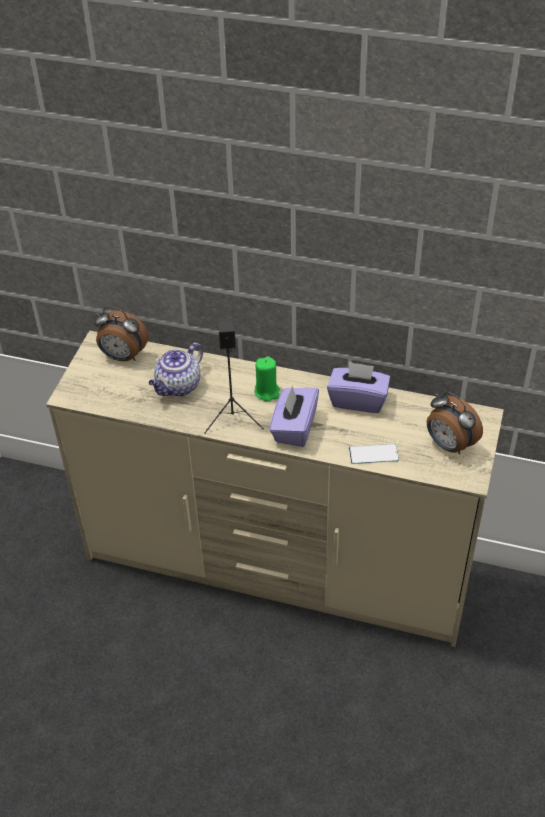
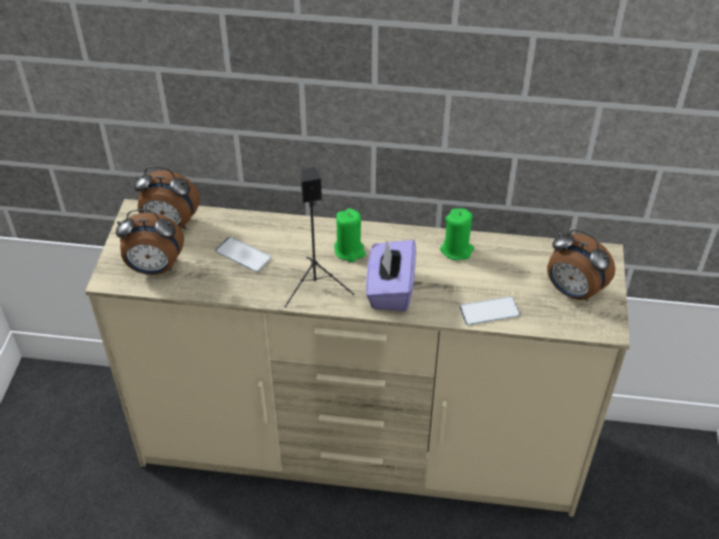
camera: 10 degrees left, 0 degrees up
(104, 391) = (154, 268): none -> alarm clock
(178, 386) = (243, 254): teapot -> phone
(358, 400) = (456, 250): purple tissue box -> green candle

